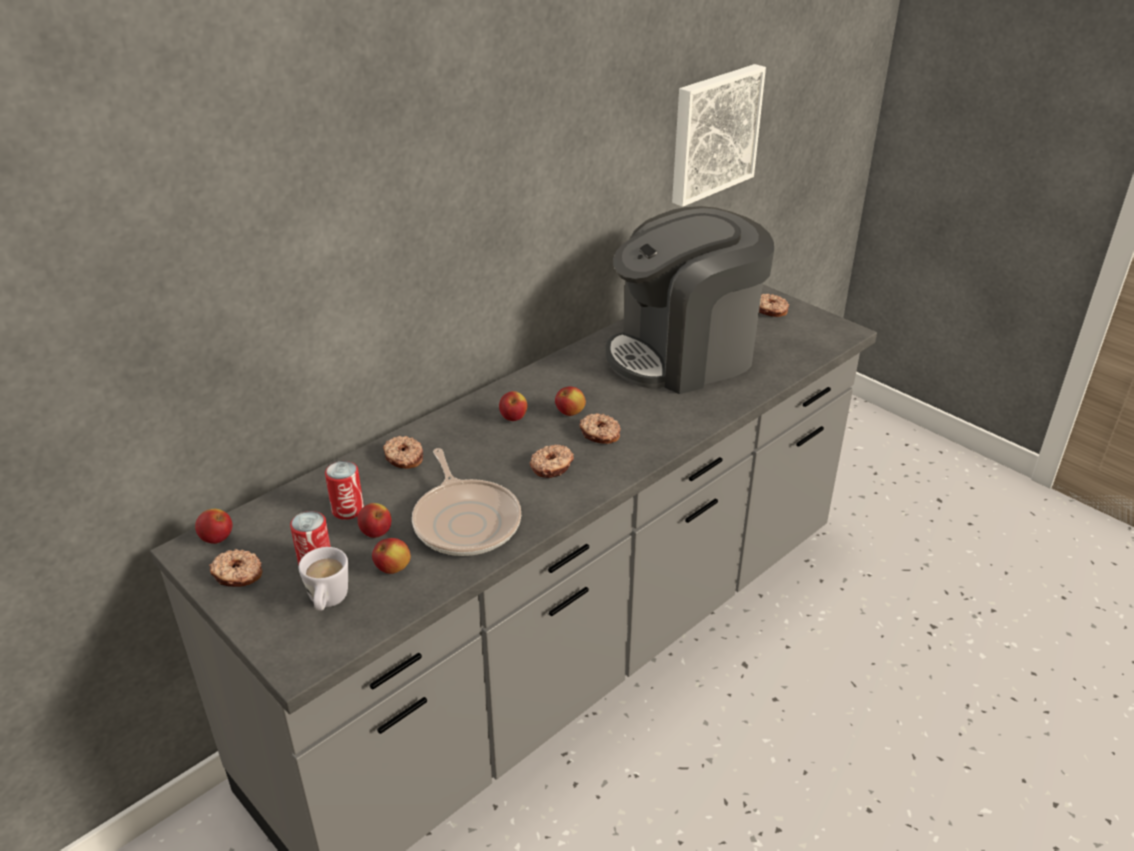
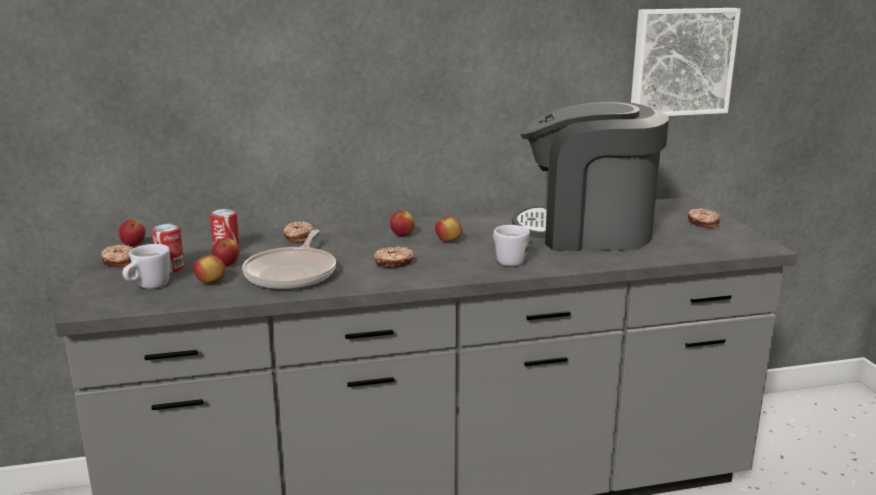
camera: 30 degrees right, 15 degrees down
(600, 434) = (455, 256): donut -> none
(654, 424) = (507, 260): none -> white mug

